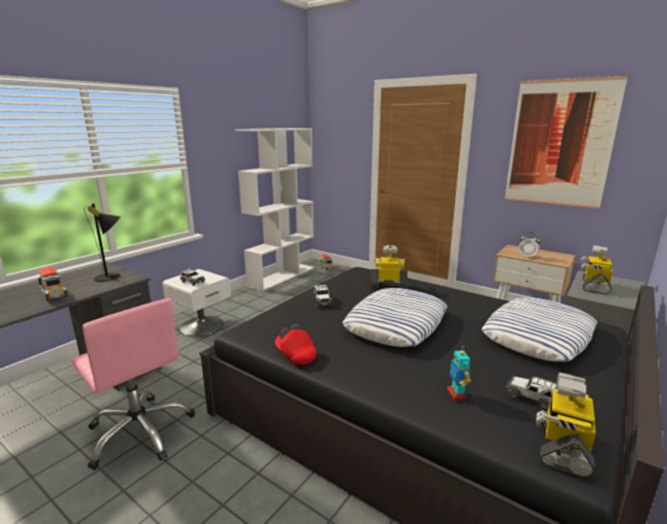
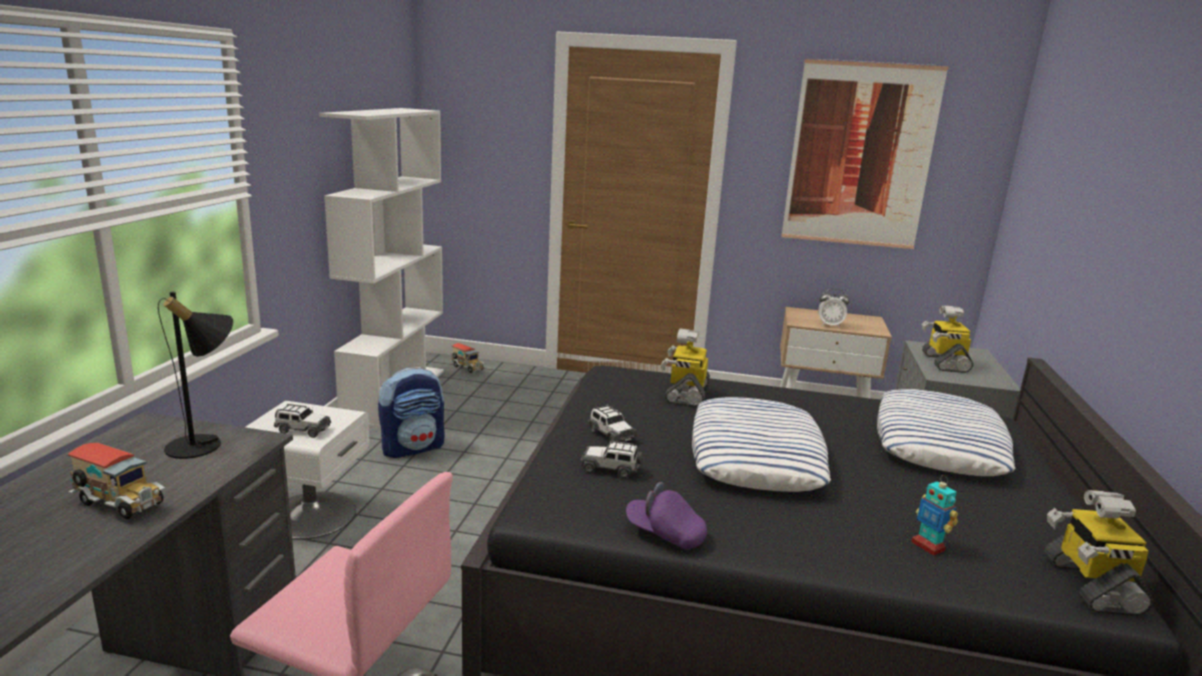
camera: 25 degrees left, 0 degrees up
(270, 302) = (413, 448): none -> backpack
(295, 355) = (665, 534): red cap -> purple cap
(388, 285) = (686, 393): toy robot -> toy robot turned 60 degrees counterclockwise
(531, 398) = (1007, 531): toy car -> toy car (610, 469)

